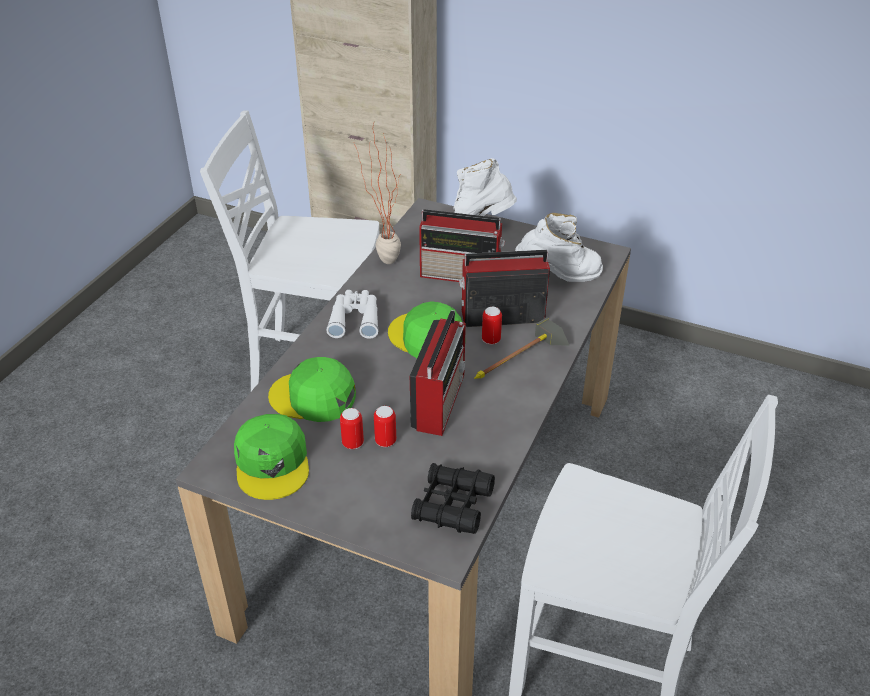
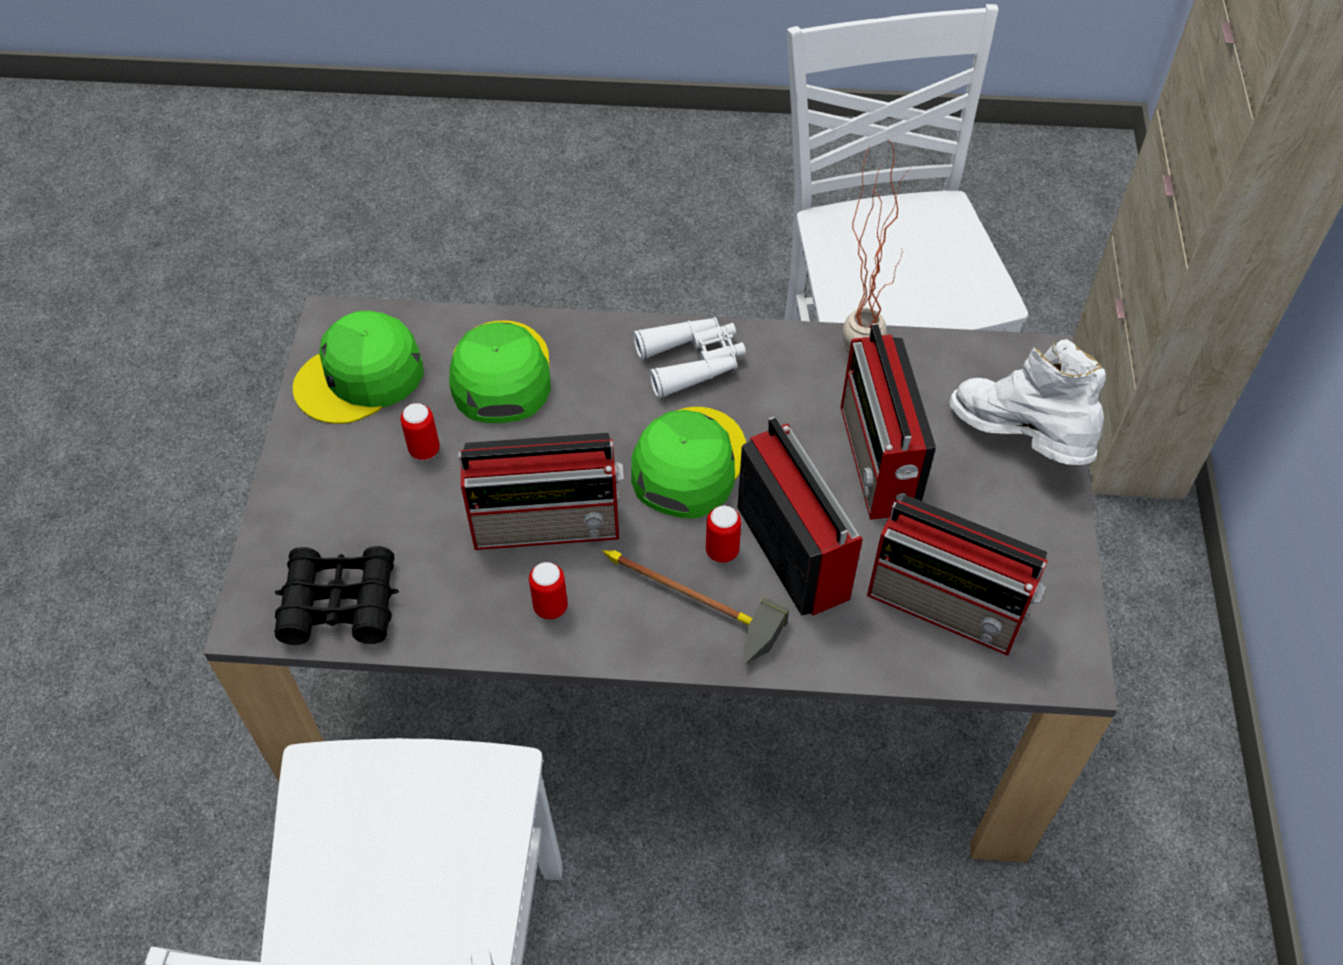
camera: 70 degrees right, 15 degrees up
(385, 441) = (441, 485): can -> can (550, 607)
(559, 277) = (949, 608): white boot -> radio

